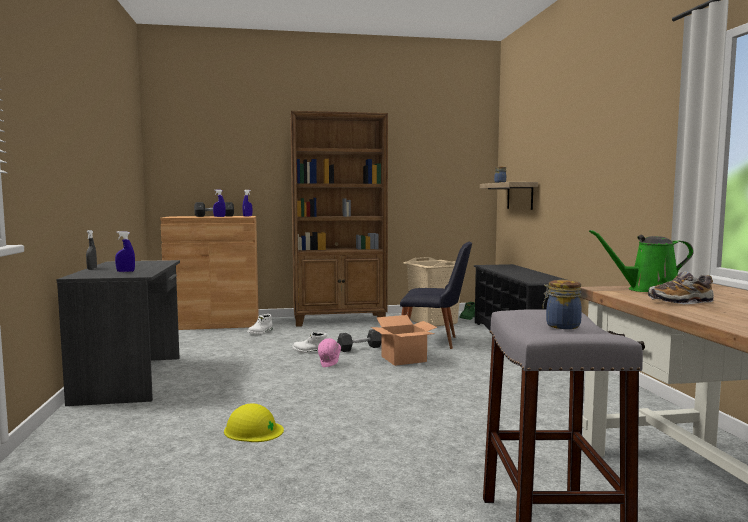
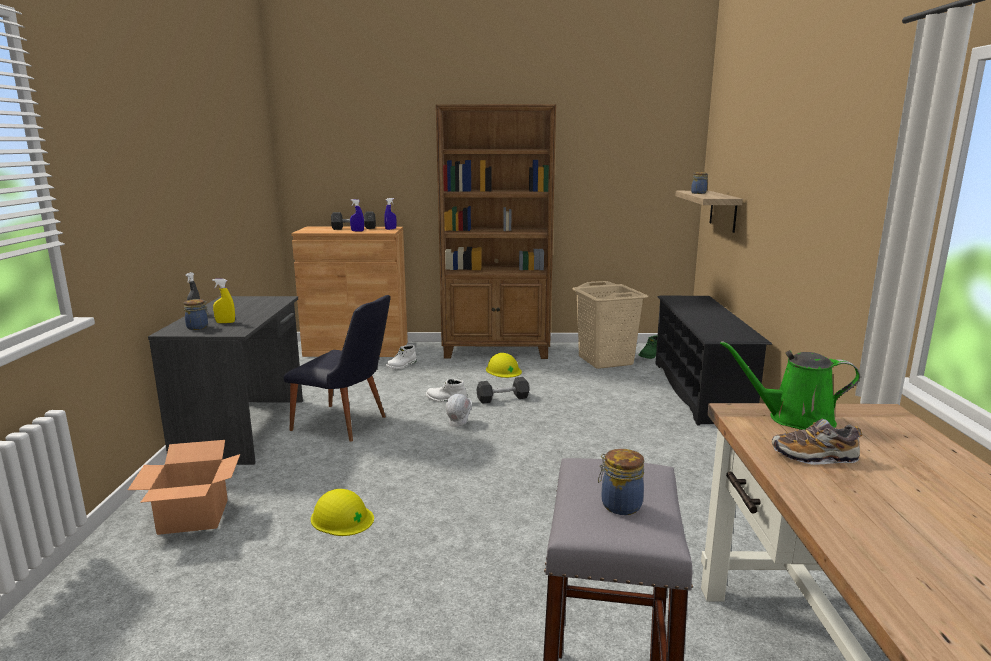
camera: 10 degrees right, 10 degrees up
(102, 274) = (198, 327): none -> jar
(125, 271) = (225, 322): blue spray bottle -> yellow spray bottle
(330, 364) = (459, 423): pink hard hat -> white hard hat
(351, 331) = (503, 370): none -> yellow hard hat
(404, 359) = (547, 419): cardboard box -> cardboard box (195, 516)
(434, 342) = (593, 394): black chair -> black chair (346, 425)

